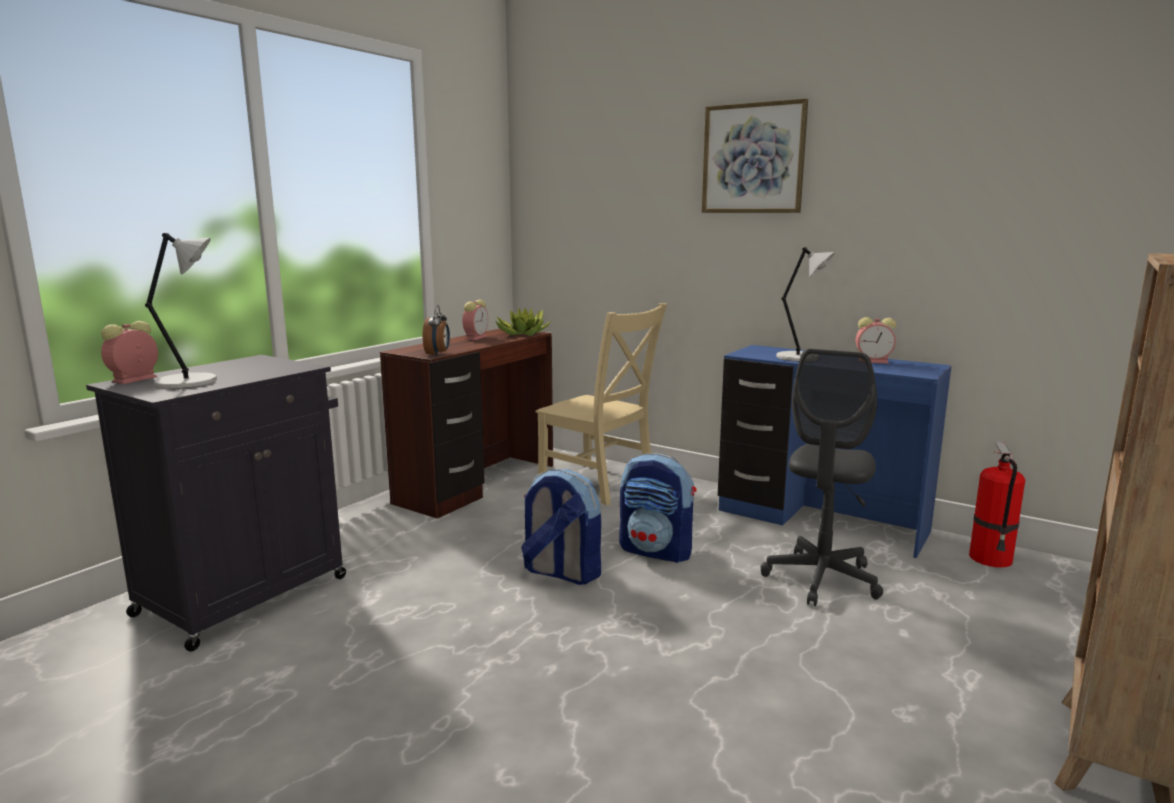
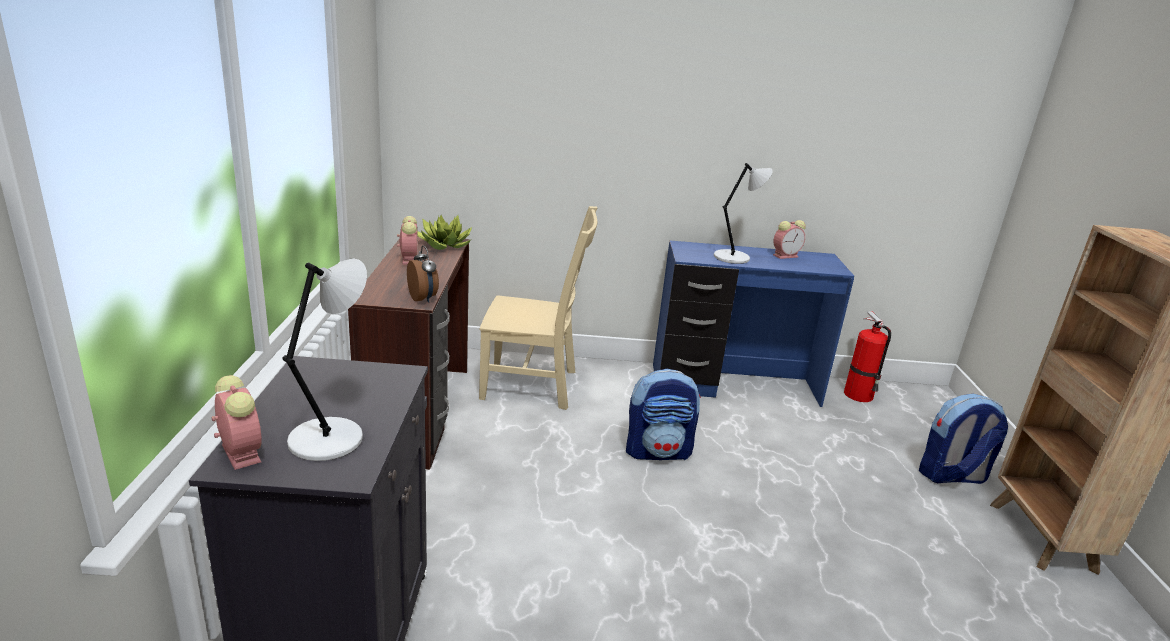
camera: 35 degrees left, 10 degrees up
(133, 380) = (240, 452): alarm clock -> alarm clock turned 150 degrees clockwise
(561, 572) = (612, 500): backpack -> backpack (951, 476)
(753, 158) = (680, 68): picture -> none
(821, 579) = (789, 445): grey office chair -> none

